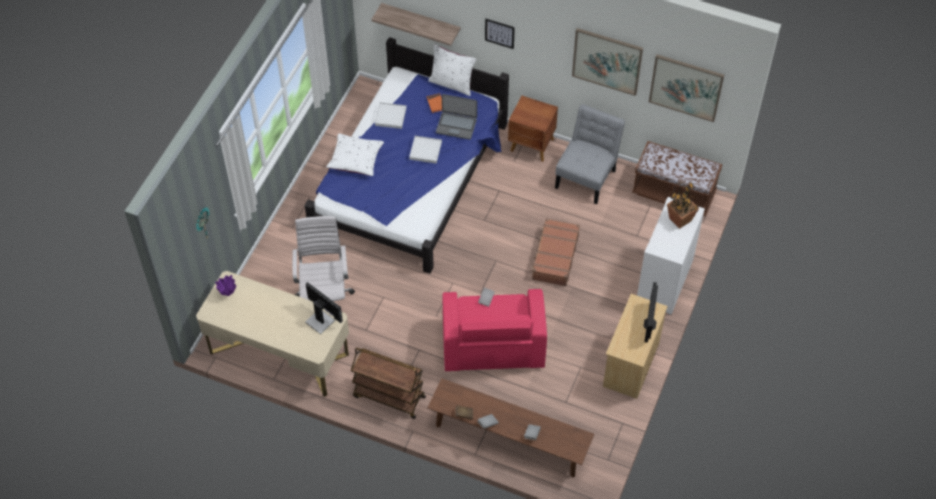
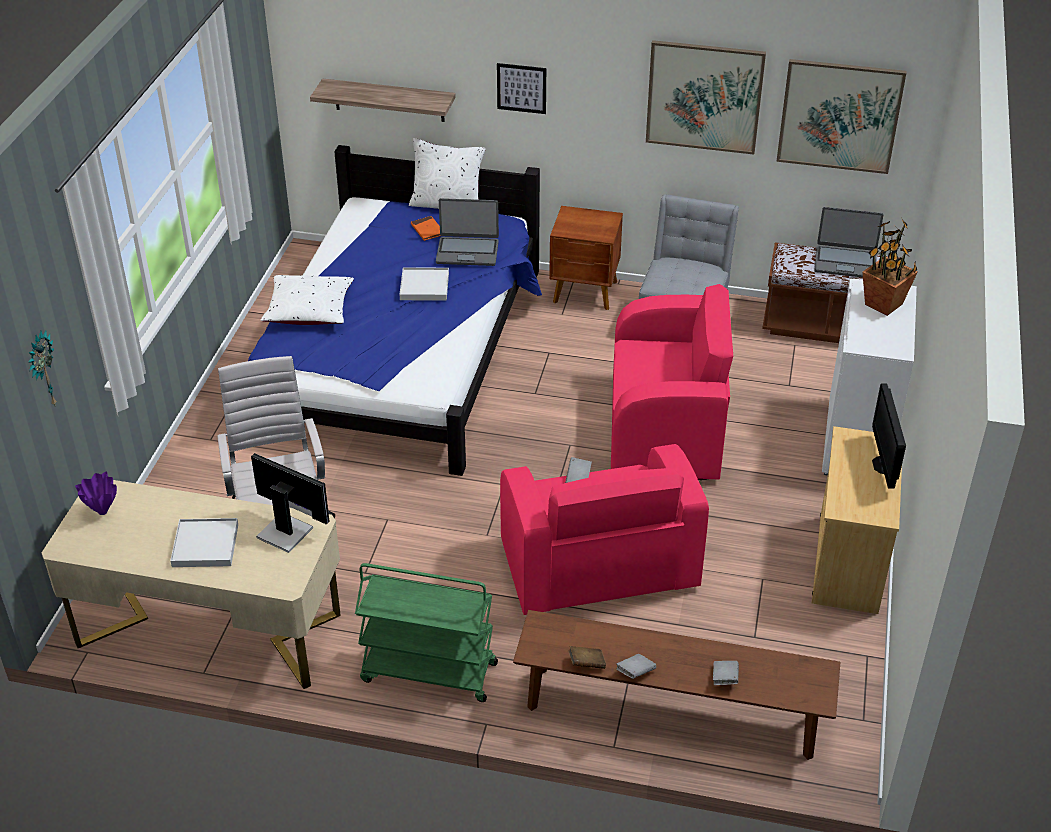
camera: 10 degrees left, 15 degrees down
(388, 397) = (428, 672): brown cart -> green cart
(390, 116) = (357, 252): white tray -> white tray (205, 545)
(554, 257) = (666, 428): brown suitcase -> pink armchair
(684, 165) = (845, 262): none -> laptop

